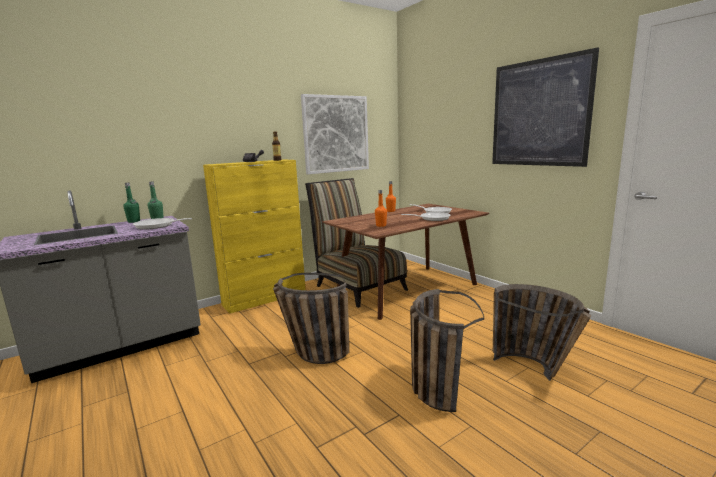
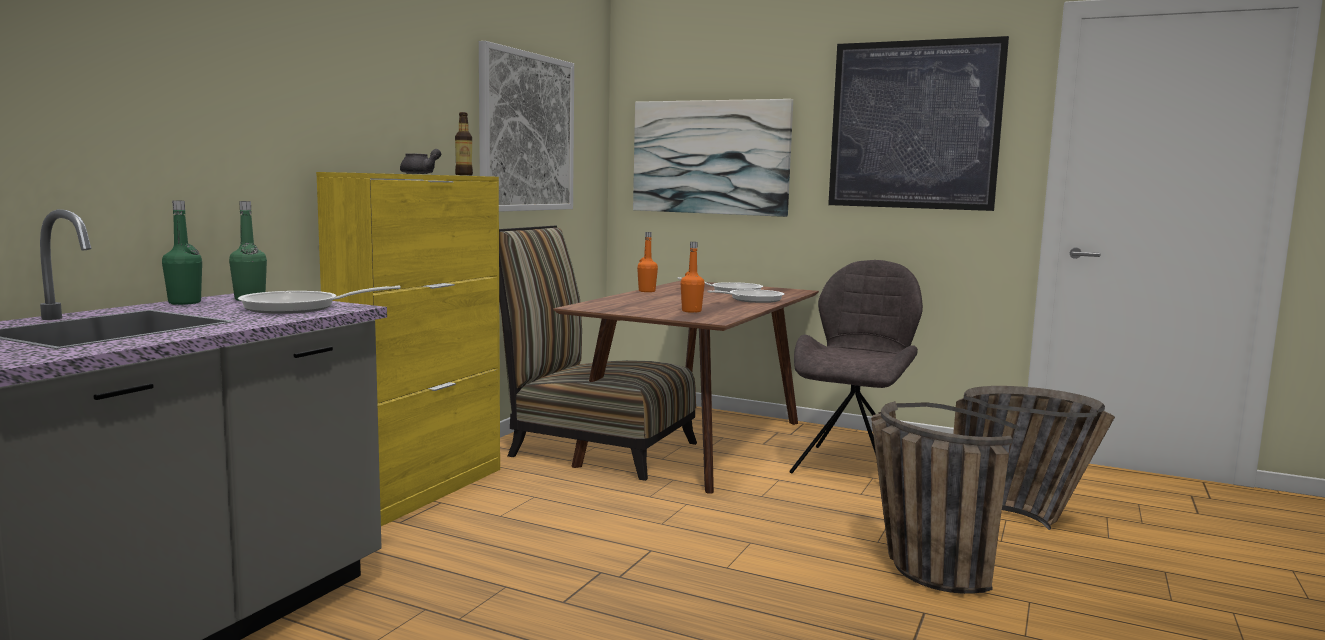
camera: 30 degrees left, 5 degrees down
(310, 353) = (662, 563): basket -> none
(438, 138) = (710, 157): none -> picture
(475, 315) = (852, 466): none -> grey chair

